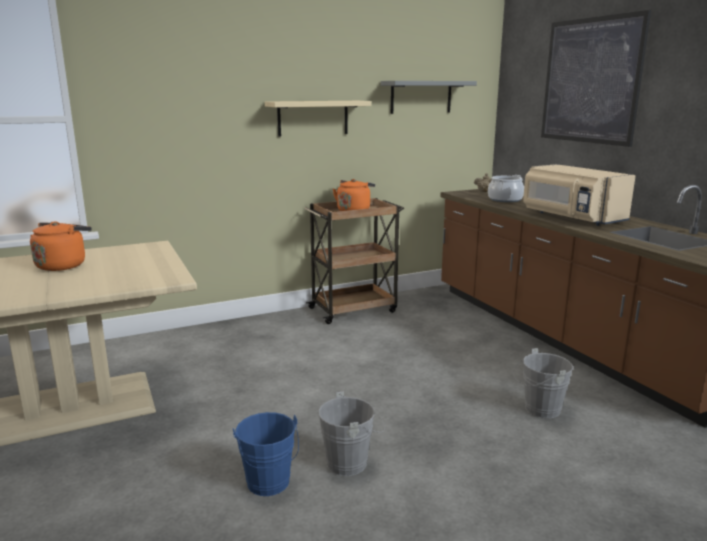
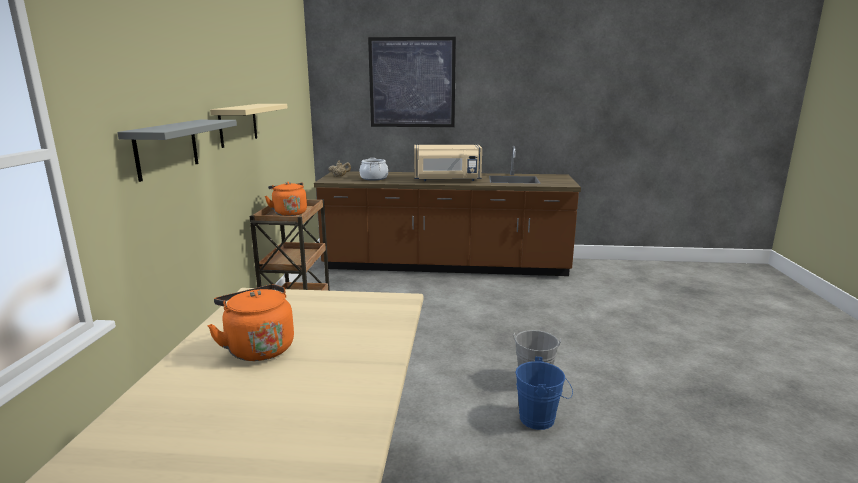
camera: 60 degrees left, 0 degrees up
(421, 97) = (284, 98): grey shelf -> grey shelf (167, 148)
(538, 409) = (520, 303): grey bucket -> none

